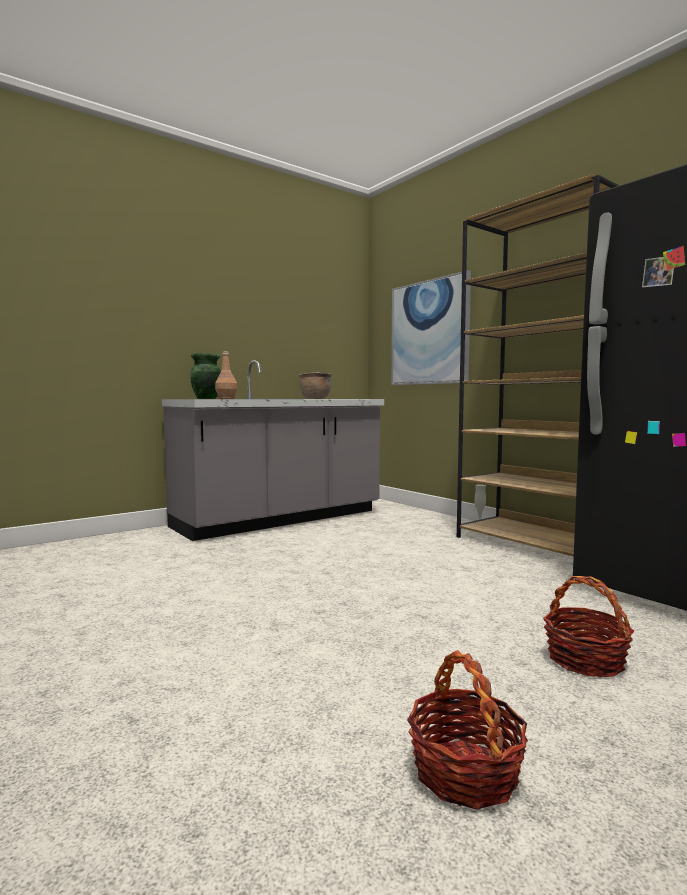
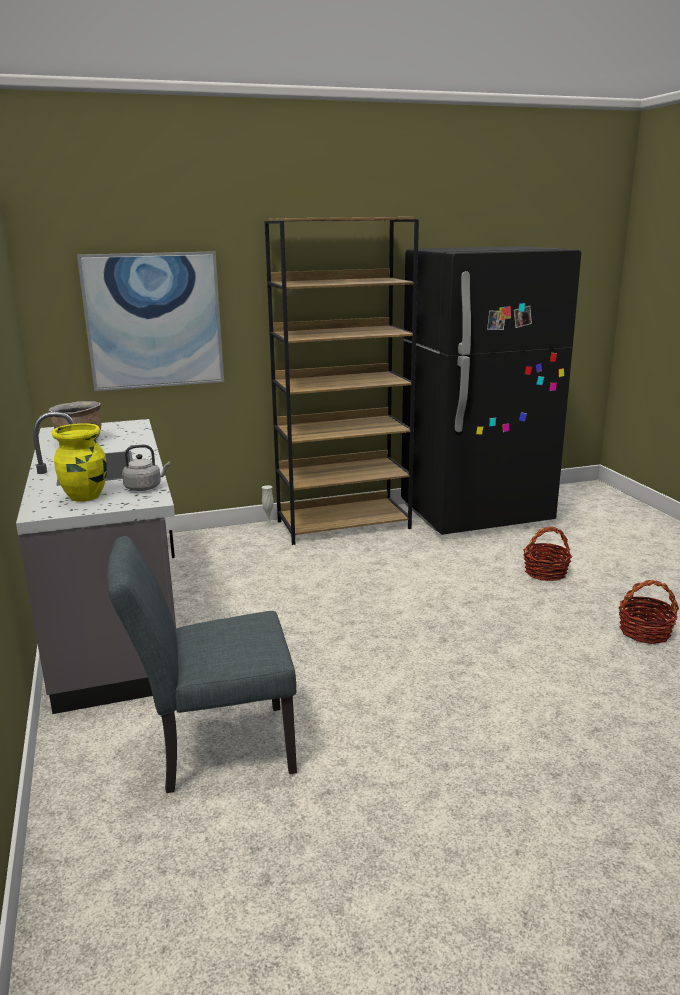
camera: 70 degrees left, 15 degrees up
(125, 560) = (214, 749): none -> grey chair
(206, 398) = (86, 496): green vase -> yellow vase
(226, 398) = (145, 487): brown bottle -> grey kettle

